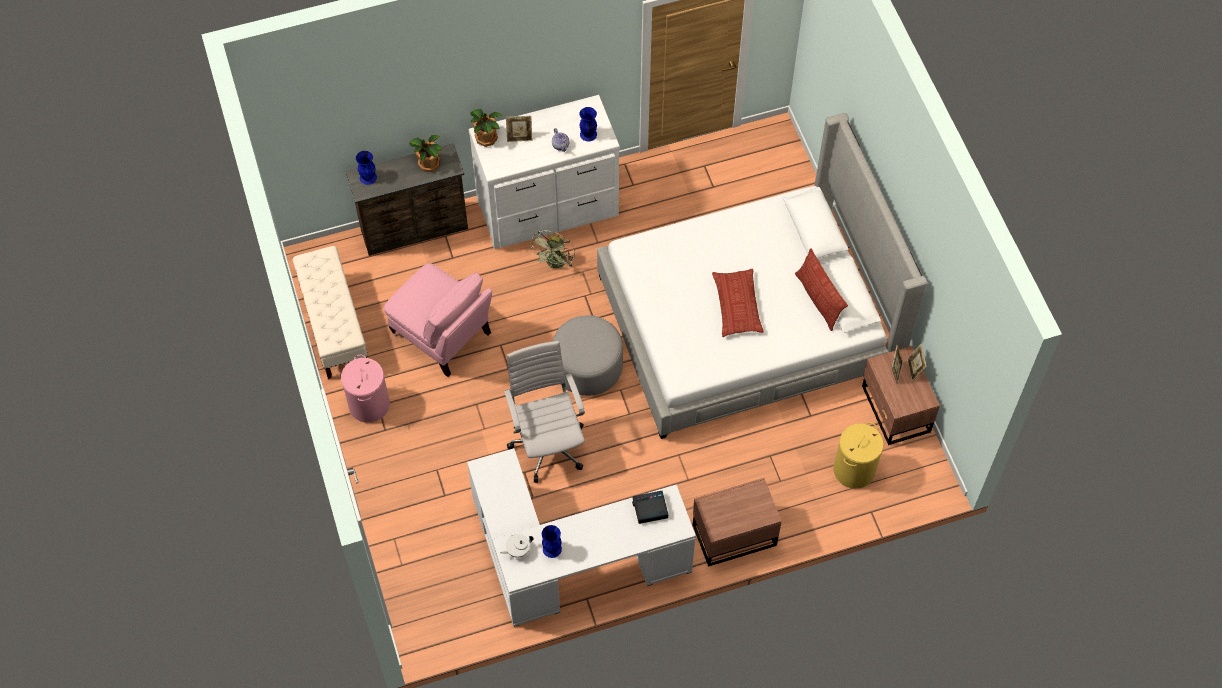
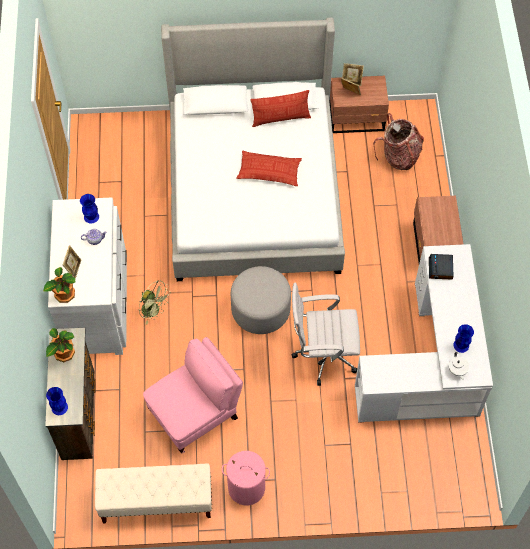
camera: 75 degrees left, 0 degrees up
(854, 469) = (399, 156): yellow laundry basket -> backpack

